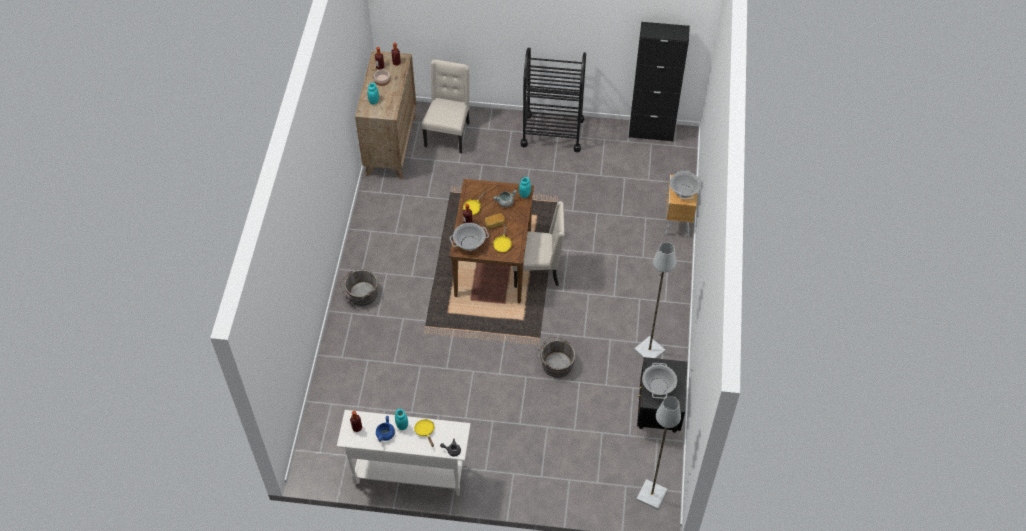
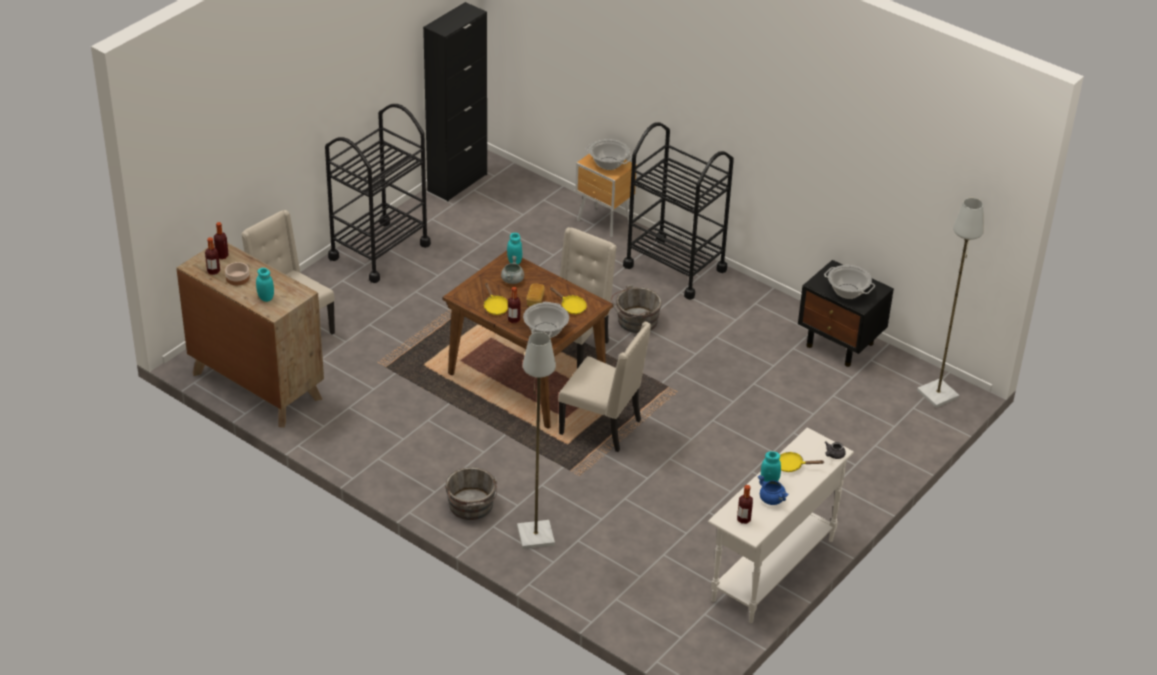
camera: 60 degrees left, 15 degrees down
(476, 322) = (602, 427): none -> beige chair
(555, 363) = (713, 390): grey bucket -> grey bucket (635, 321)
(648, 350) = (754, 316): grey floor lamp -> grey floor lamp (535, 536)
(662, 284) = (675, 268): none -> black cart

